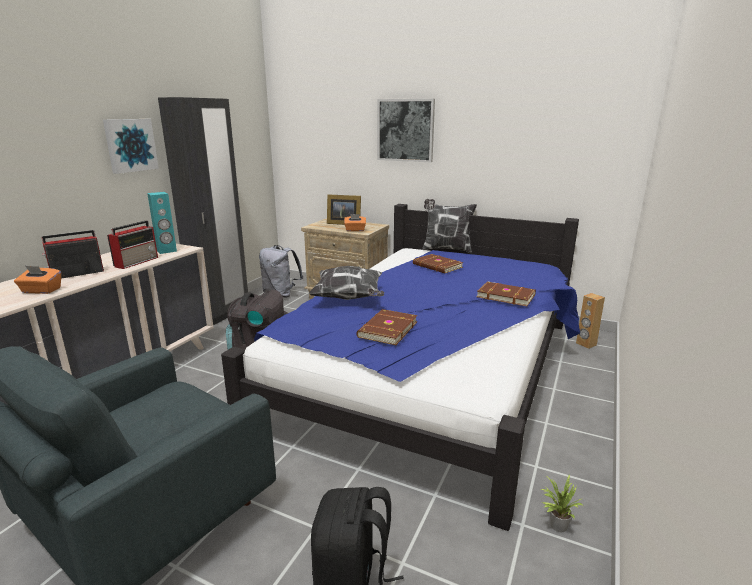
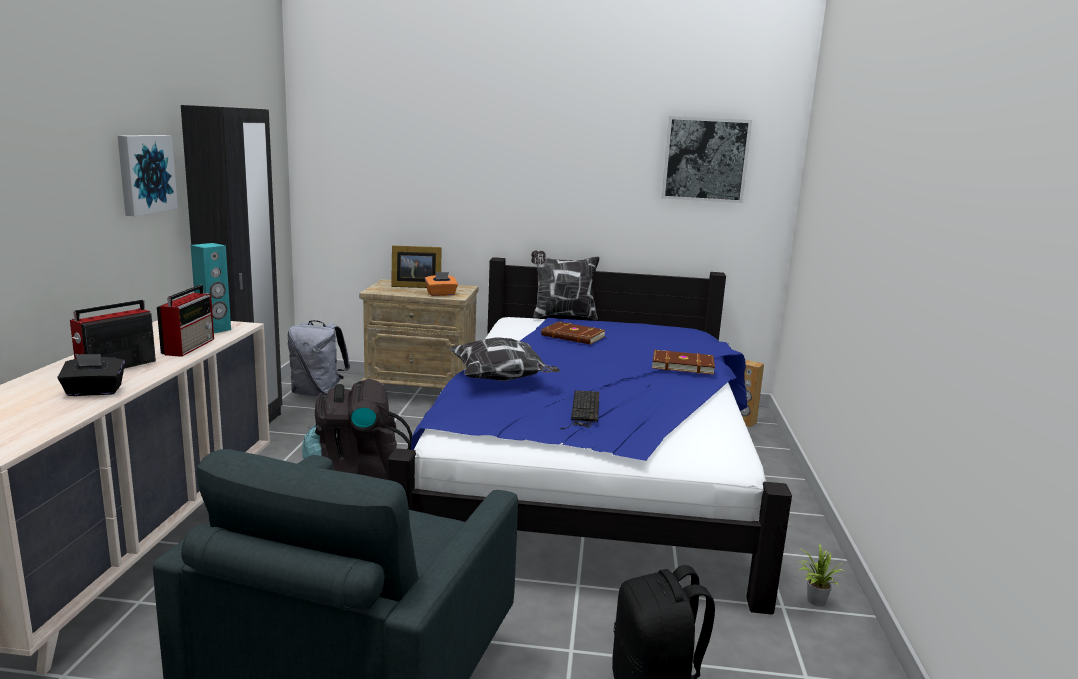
camera: 20 degrees left, 5 degrees down
(41, 291) = (94, 391): orange tissue box -> black tissue box
(386, 329) = (583, 410): brown book -> keyboard
(405, 130) = (503, 161): picture -> picture (705, 159)

